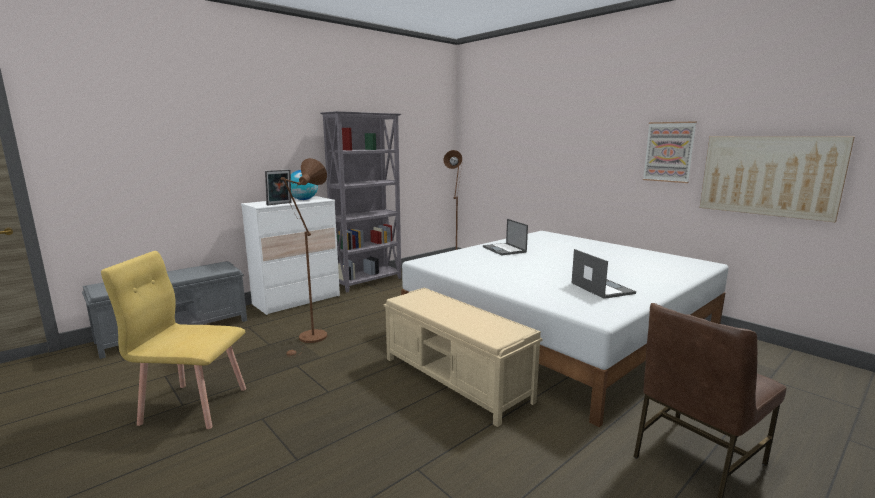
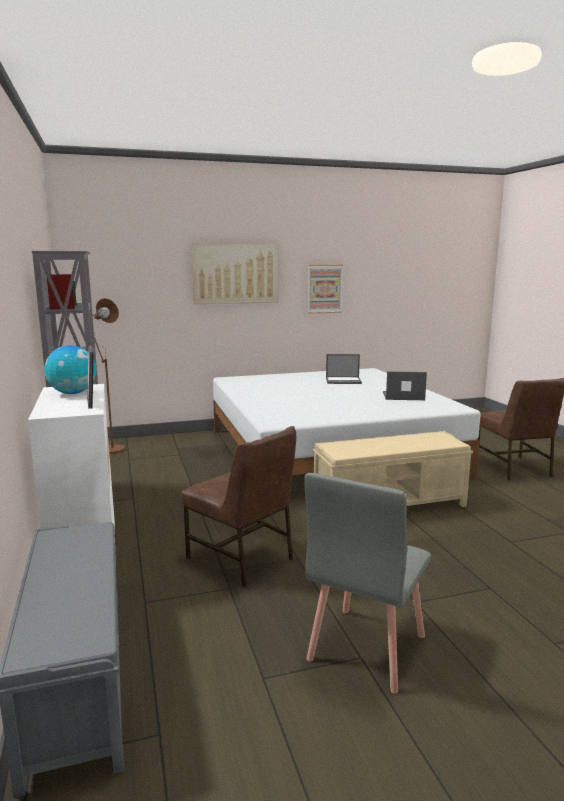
camera: 65 degrees left, 0 degrees up
(194, 405) = (365, 647): yellow chair -> grey chair
(311, 339) = (242, 559): brown floor lamp -> brown chair
(504, 249) = (269, 396): laptop -> laptop (344, 381)
(769, 176) = (388, 302): picture -> picture (236, 274)

